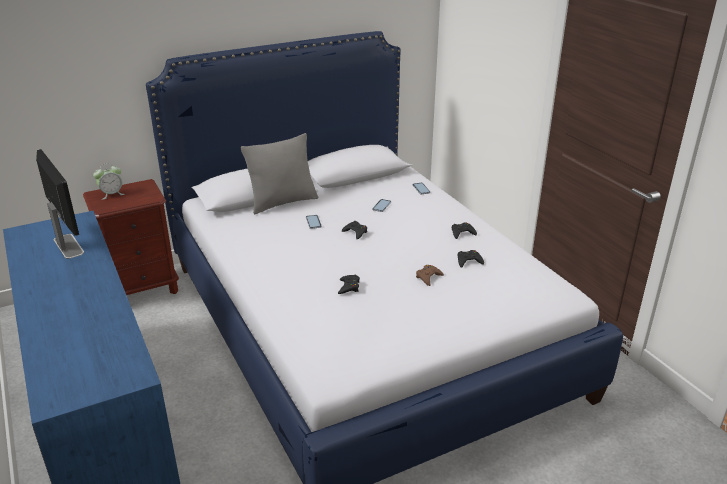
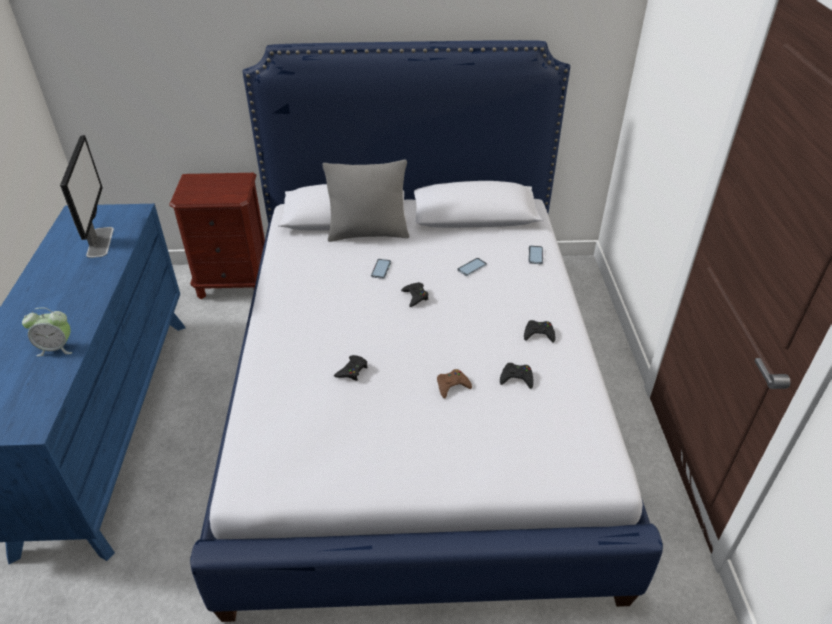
camera: 25 degrees right, 10 degrees up
(111, 194) = (203, 183): alarm clock -> alarm clock (56, 348)

